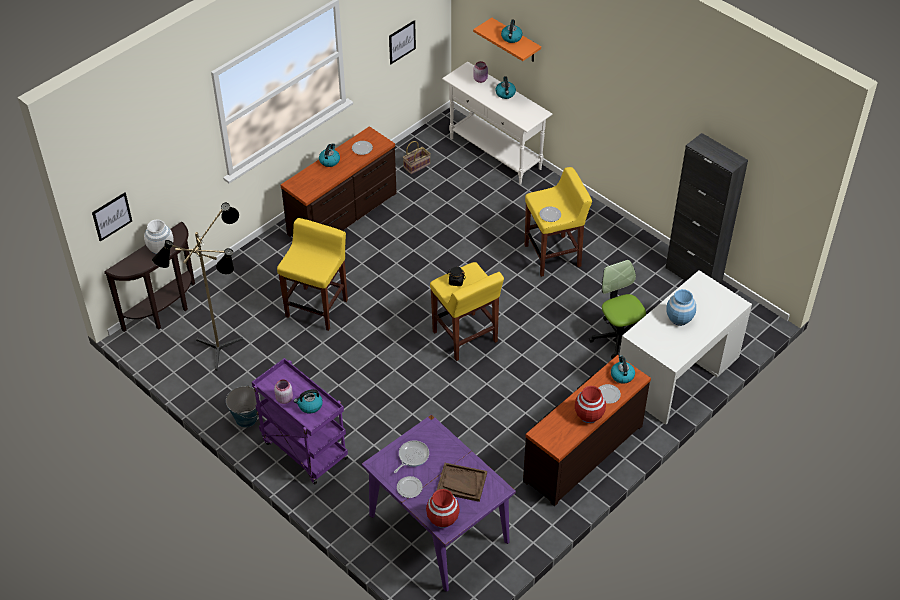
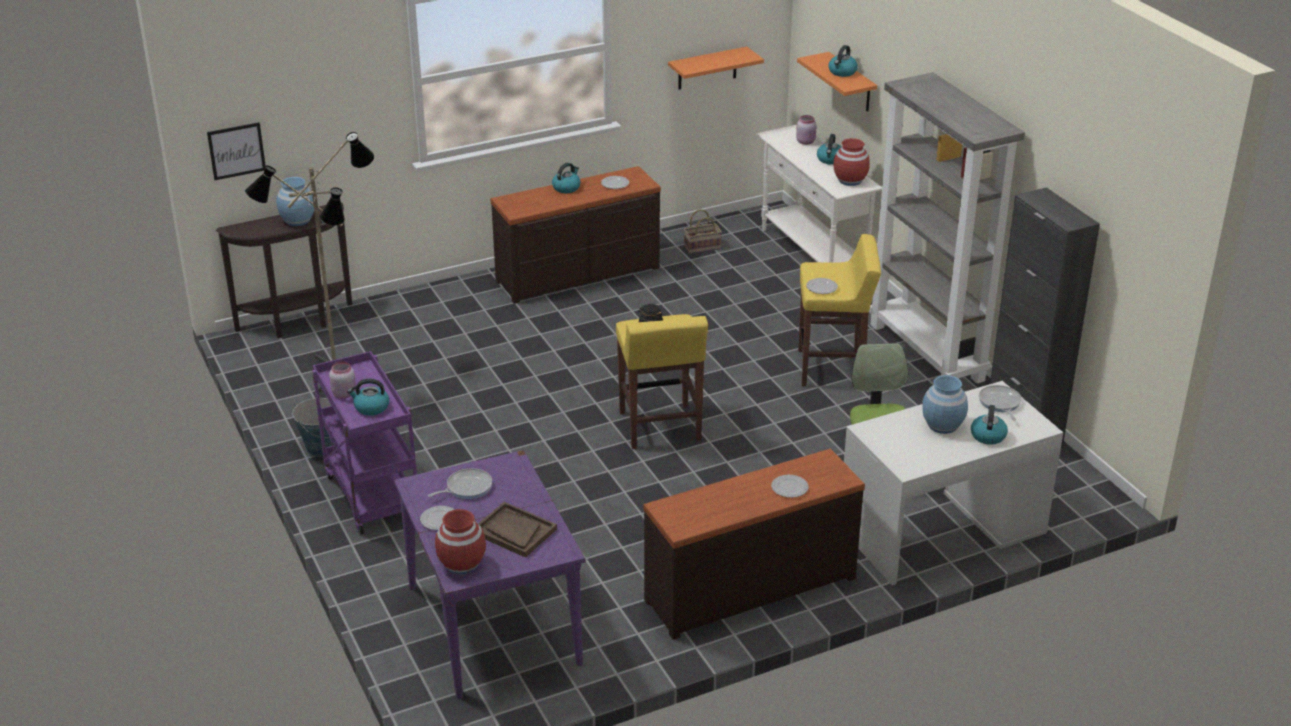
camera: 20 degrees right, 15 degrees down
(160, 248) = (297, 220): white vase -> blue vase
(317, 308) = (486, 357): yellow stool -> none
(402, 42) = (707, 68): picture -> orange shelf
(588, 415) = (747, 504): red vase -> red vase (850, 180)
(608, 225) = (928, 352): none -> grey bookcase
(622, 375) = (823, 471): kettle -> kettle (988, 435)
(705, 290) = (1000, 403): none -> frying pan

